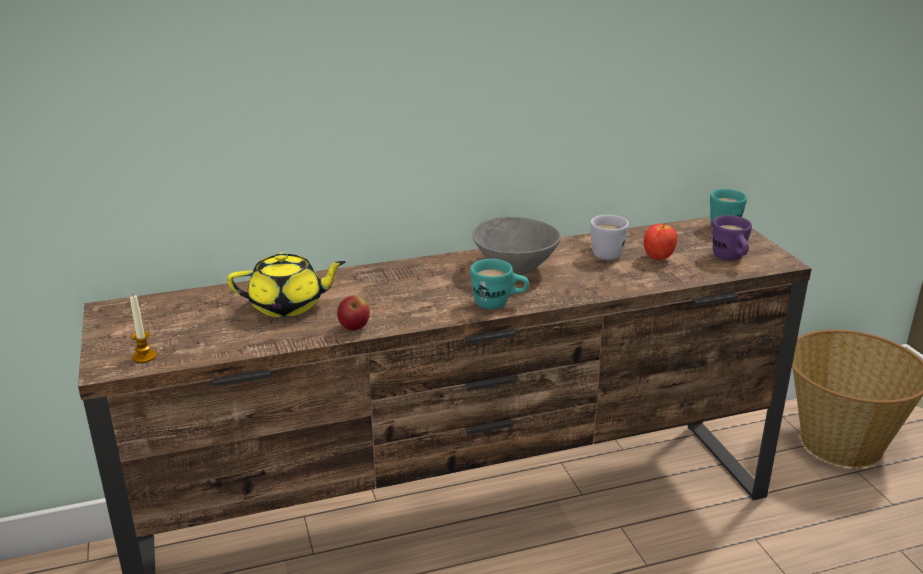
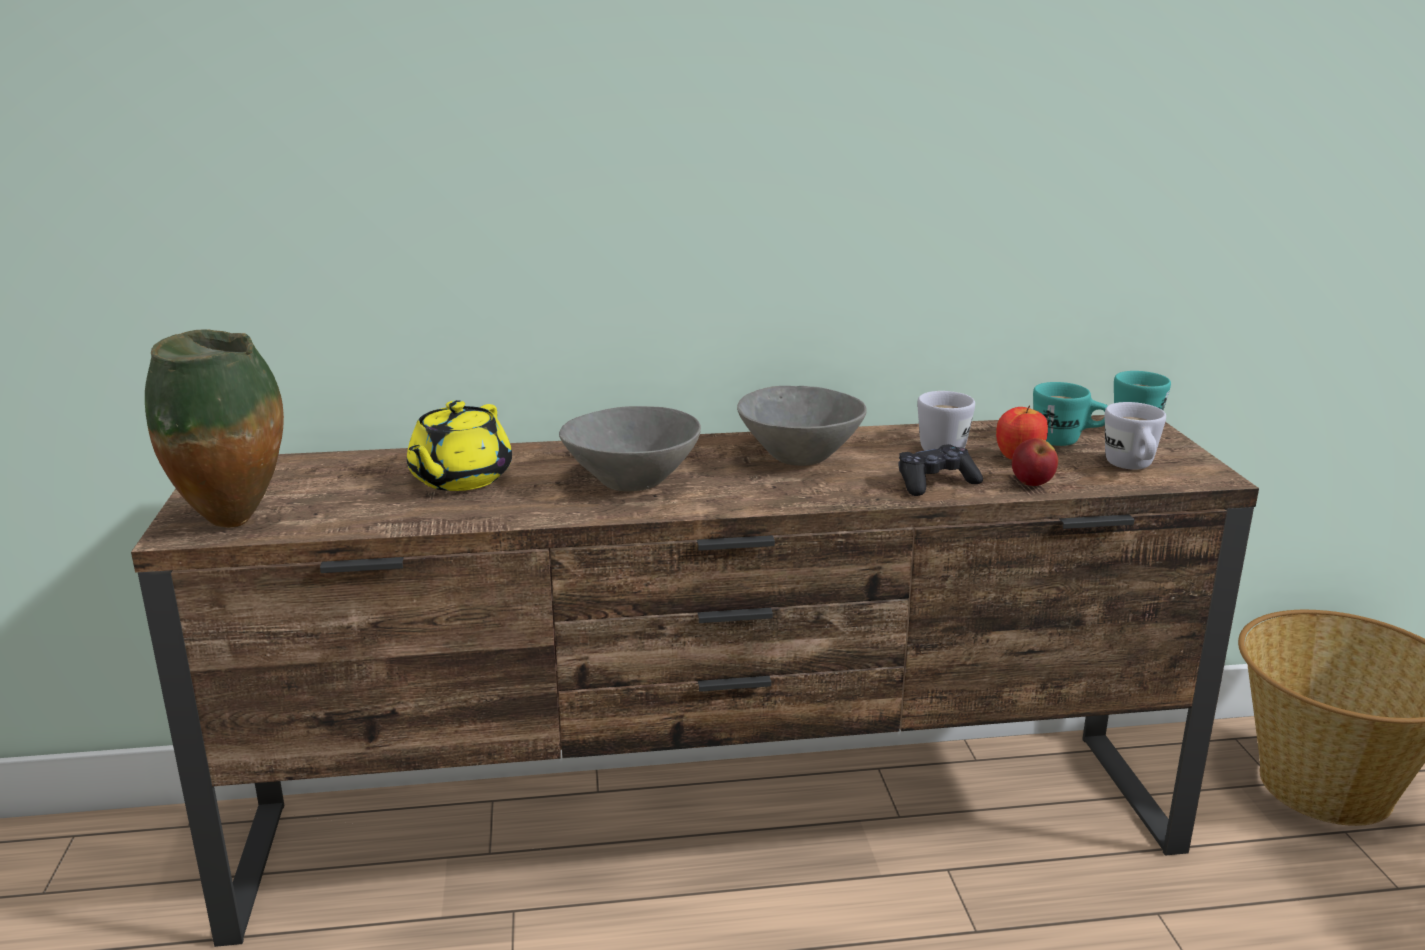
camera: 10 degrees right, 5 degrees down
(144, 356) = (236, 524): candle -> vase
(288, 305) = (459, 479): yellow teapot -> yellow teapot turned 105 degrees clockwise
(354, 328) = (536, 512): apple -> apple (1032, 484)
(408, 297) = (630, 481): none -> grey bowl
(499, 304) = (756, 498): turquoise mug -> turquoise mug (1067, 441)
(611, 281) = (935, 483): none -> black game controller
(730, 259) = (1132, 467): purple mug -> white mug

